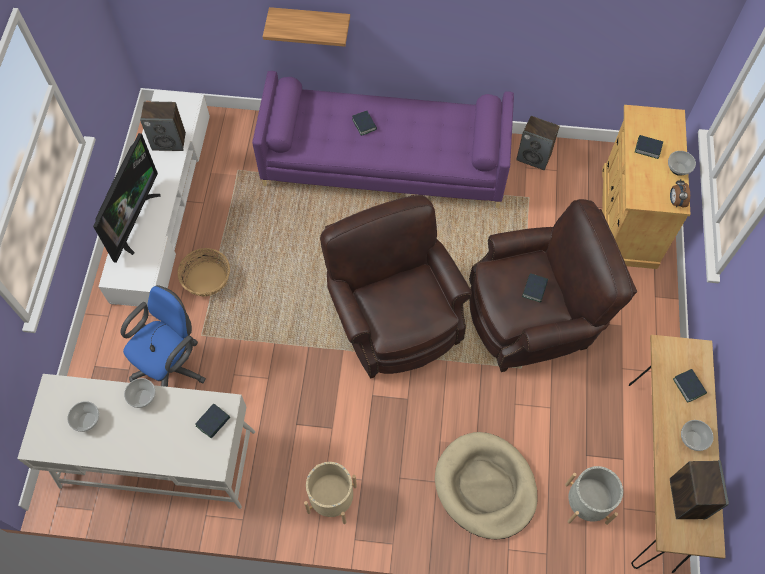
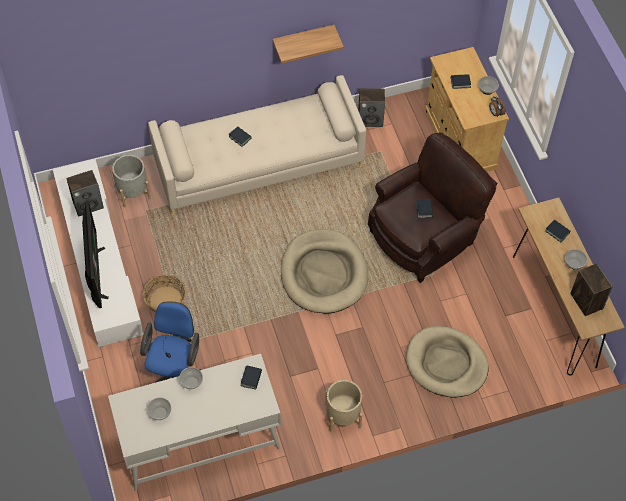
camera: 25 degrees left, 5 degrees down
(310, 22) = (180, 73): shelf -> shelf (303, 40)
(385, 162) = (259, 163): purple sofa -> beige sofa
(394, 317) = (324, 274): brown armchair -> beige dog bed
(586, 503) = (520, 347): grey planter -> grey planter (133, 192)

